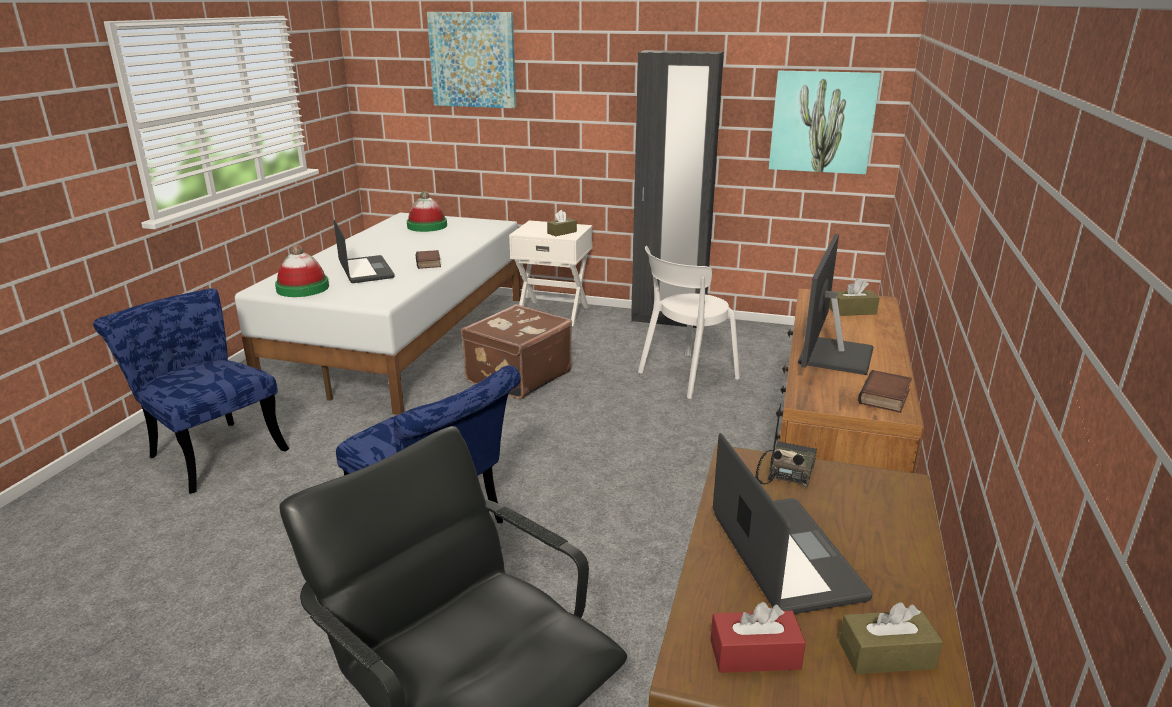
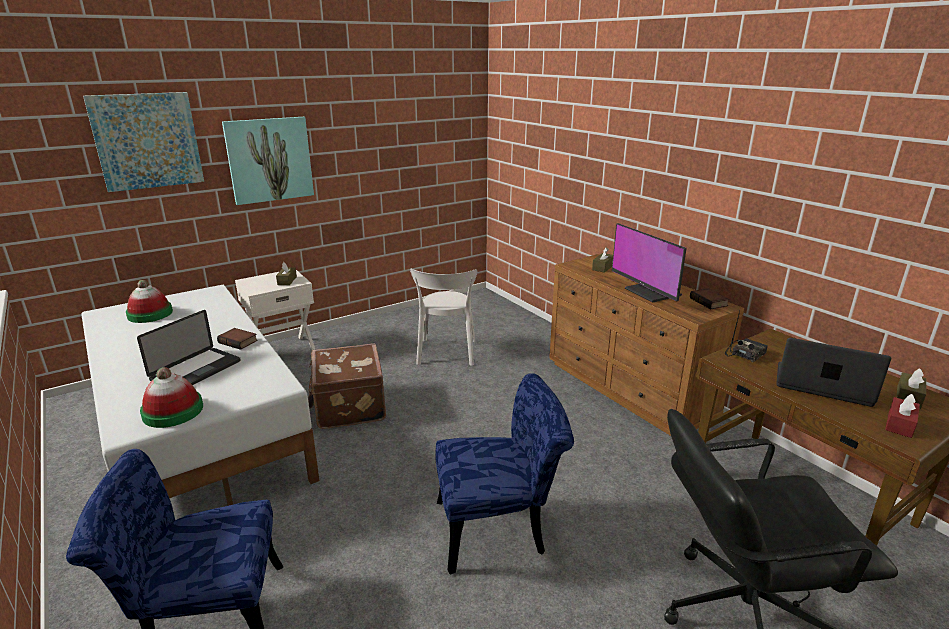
camera: 50 degrees left, 0 degrees up
(366, 270) = (196, 370): laptop -> laptop turned 105 degrees clockwise
(668, 320) = (371, 323): black wardrobe -> none
(785, 472) = (745, 354): radio -> radio turned 75 degrees clockwise
(822, 122) = (443, 157): picture -> picture (270, 160)

